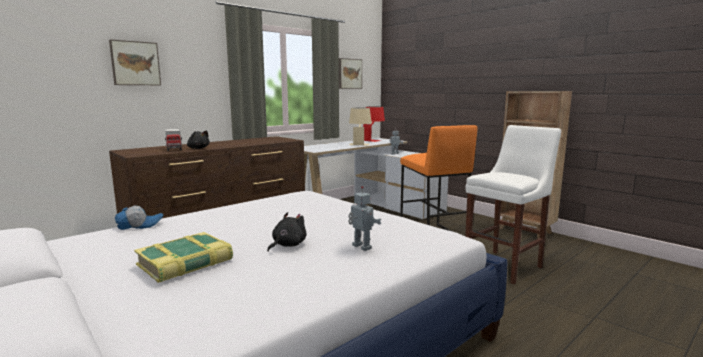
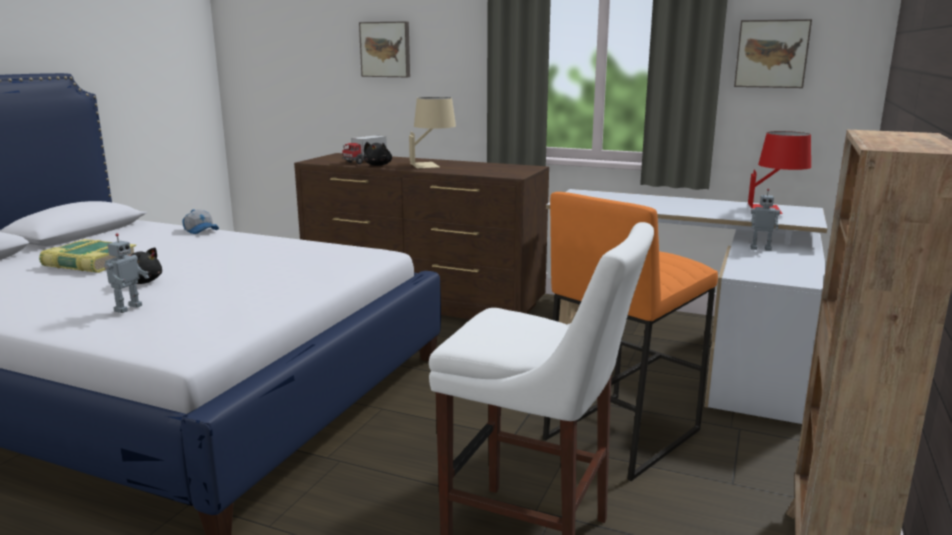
camera: 65 degrees right, 5 degrees up
(359, 143) = (699, 209): beige table lamp -> beige table lamp (432, 164)

